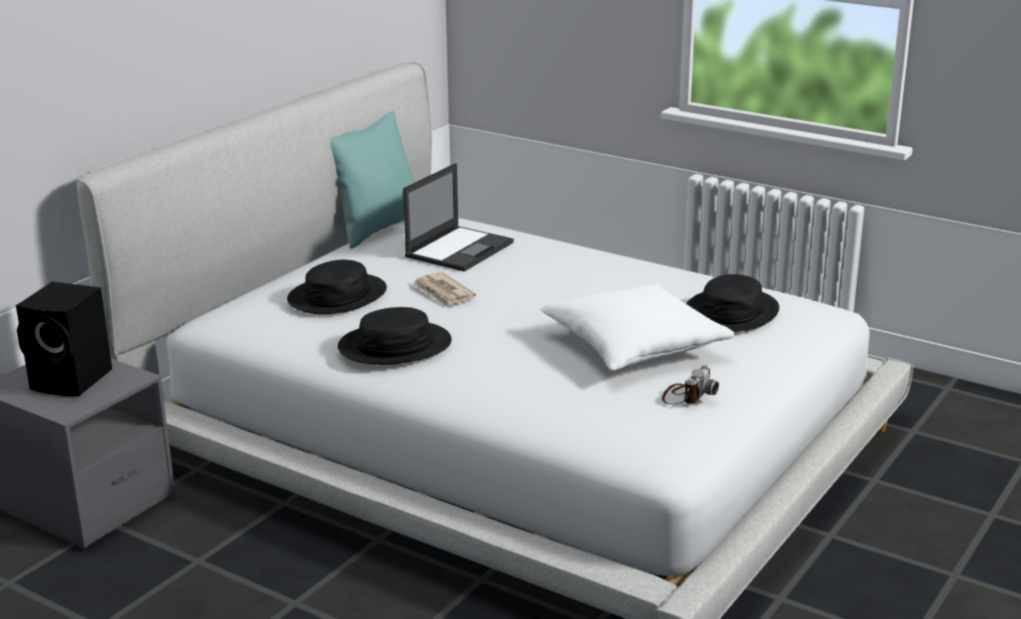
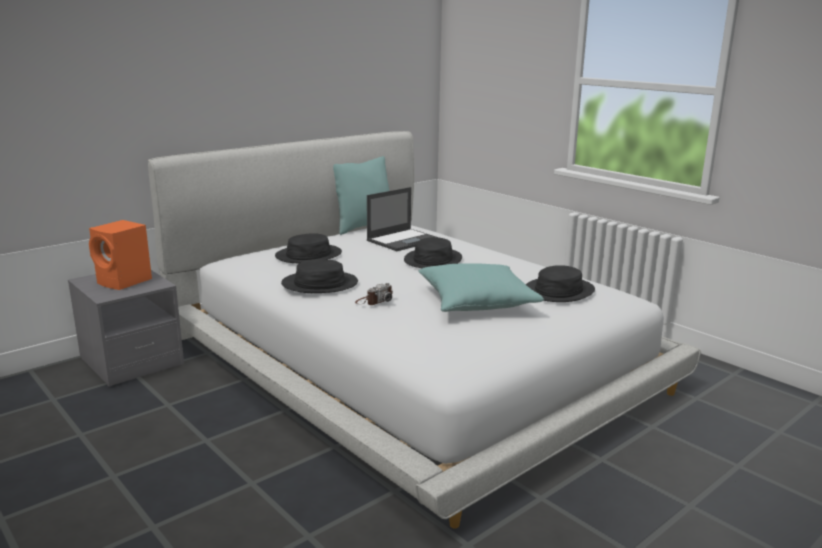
camera: 15 degrees right, 5 degrees down
(73, 380) = (125, 282): black speaker -> orange speaker
(443, 293) = (374, 260): newspaper -> none
(528, 281) = (432, 260): none -> black hat
(634, 347) = (477, 302): white pillow -> turquoise pillow
(687, 395) = (494, 335): camera -> camera (374, 301)

